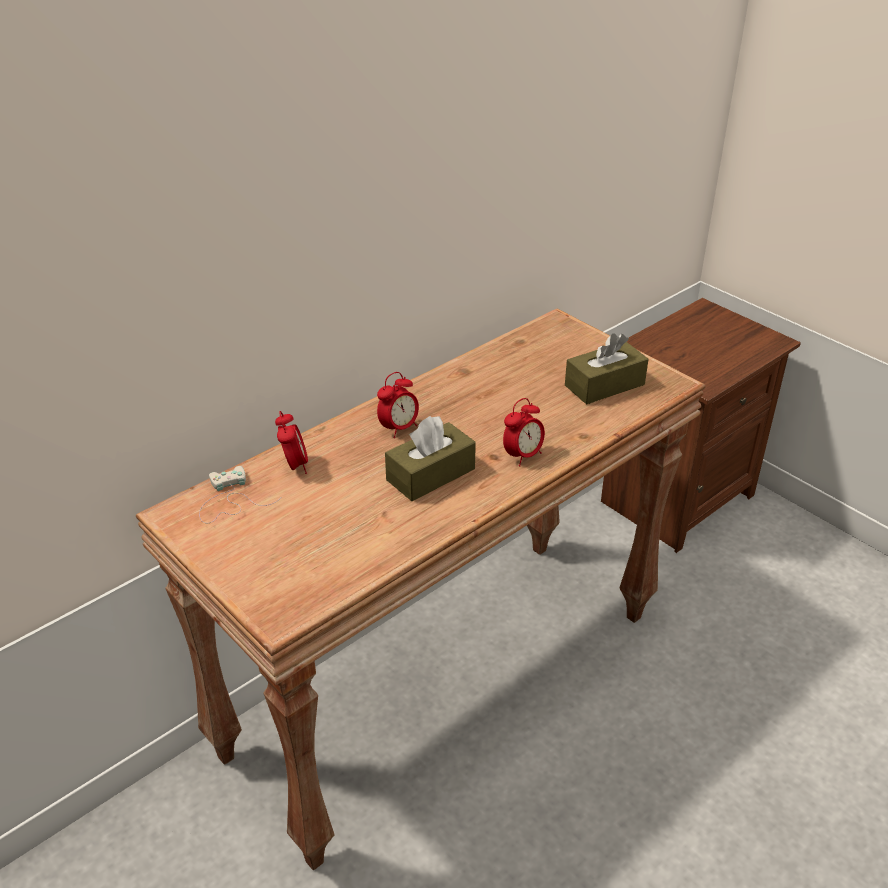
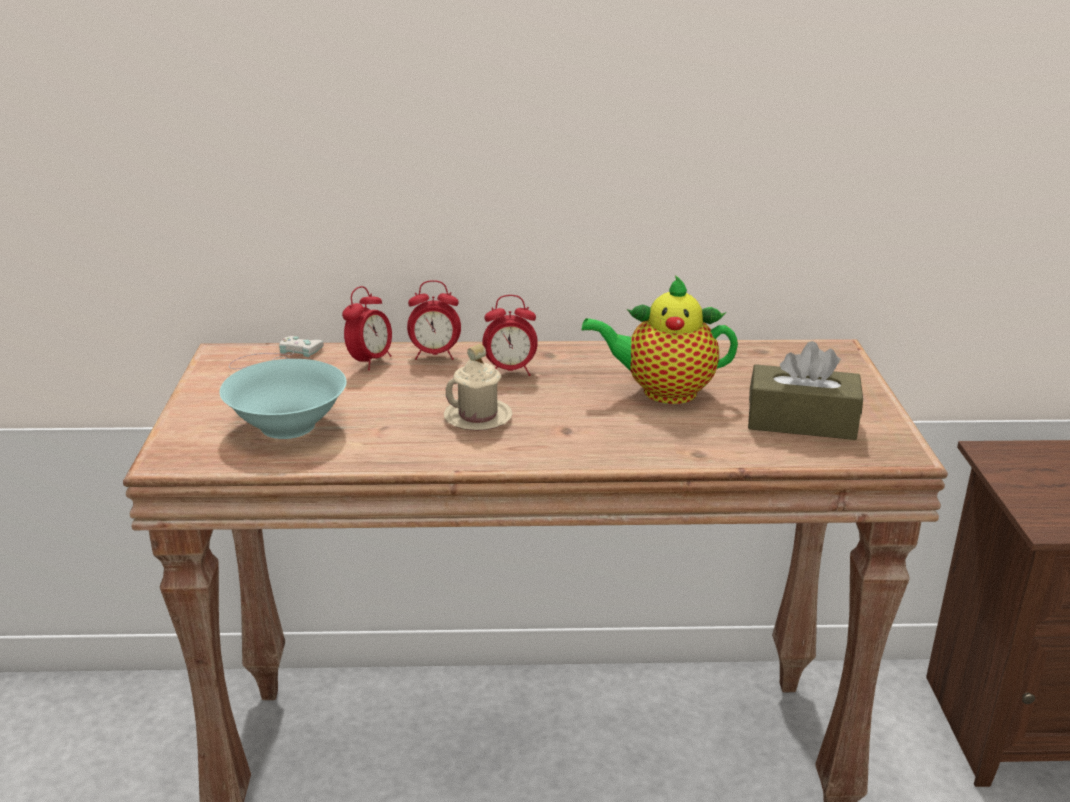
camera: 40 degrees right, 10 degrees down
(318, 546) = (287, 425): none -> turquoise bowl
(430, 474) = (478, 417): brown tissue box -> beige mug
(508, 399) = (663, 391): none -> teapot
(523, 456) = (598, 442): alarm clock -> alarm clock (434, 355)

